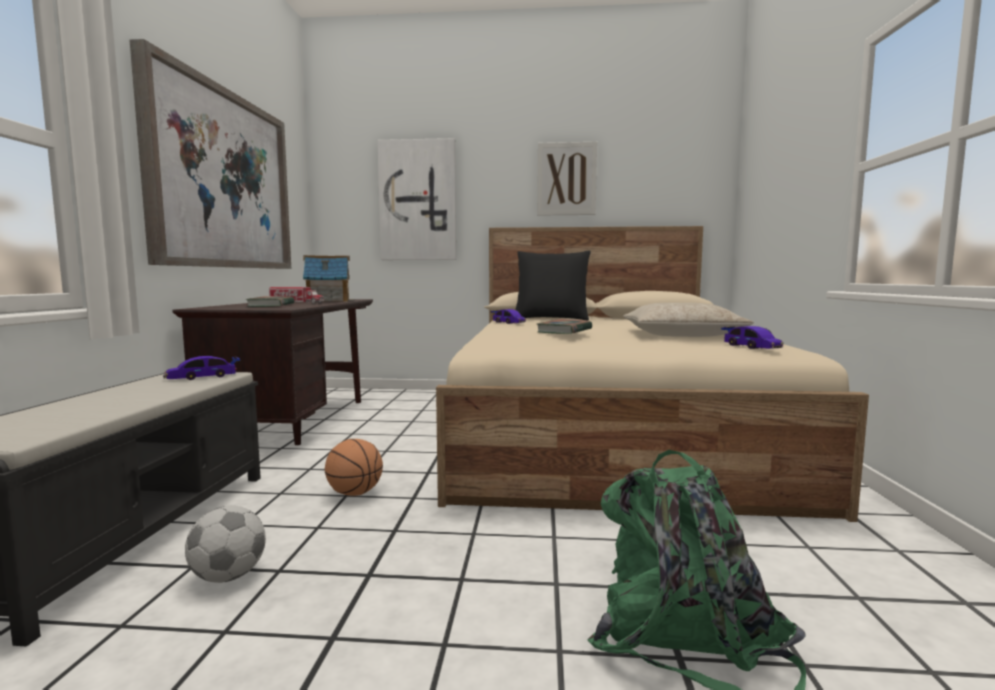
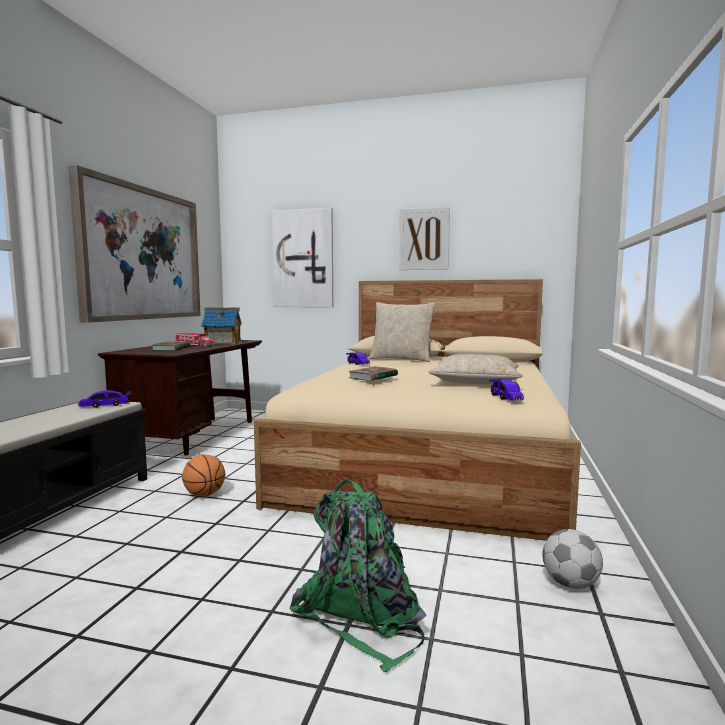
camera: 10 degrees right, 0 degrees up
(228, 576) = (94, 544): football -> football (570, 584)
(551, 319) = (401, 359): black pillow -> beige pillow

